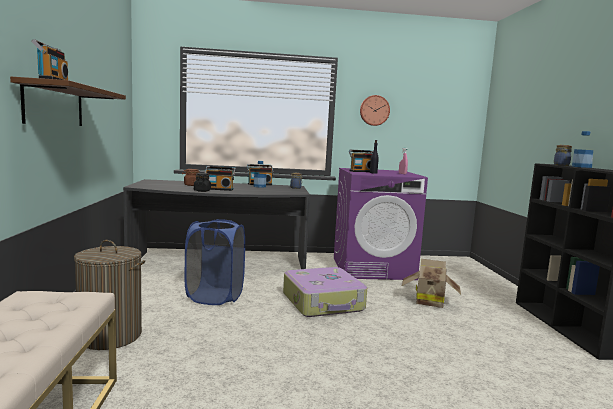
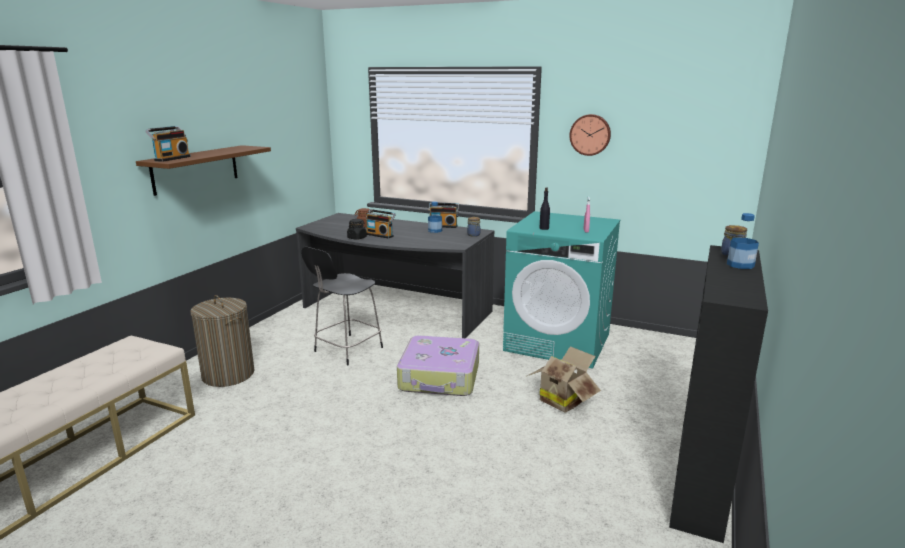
camera: 30 degrees right, 10 degrees up
(215, 296) = (346, 350): blue laundry basket -> black stool
(361, 171) = (538, 223): radio -> none
(373, 268) = (558, 342): purple washing machine -> turquoise washing machine

